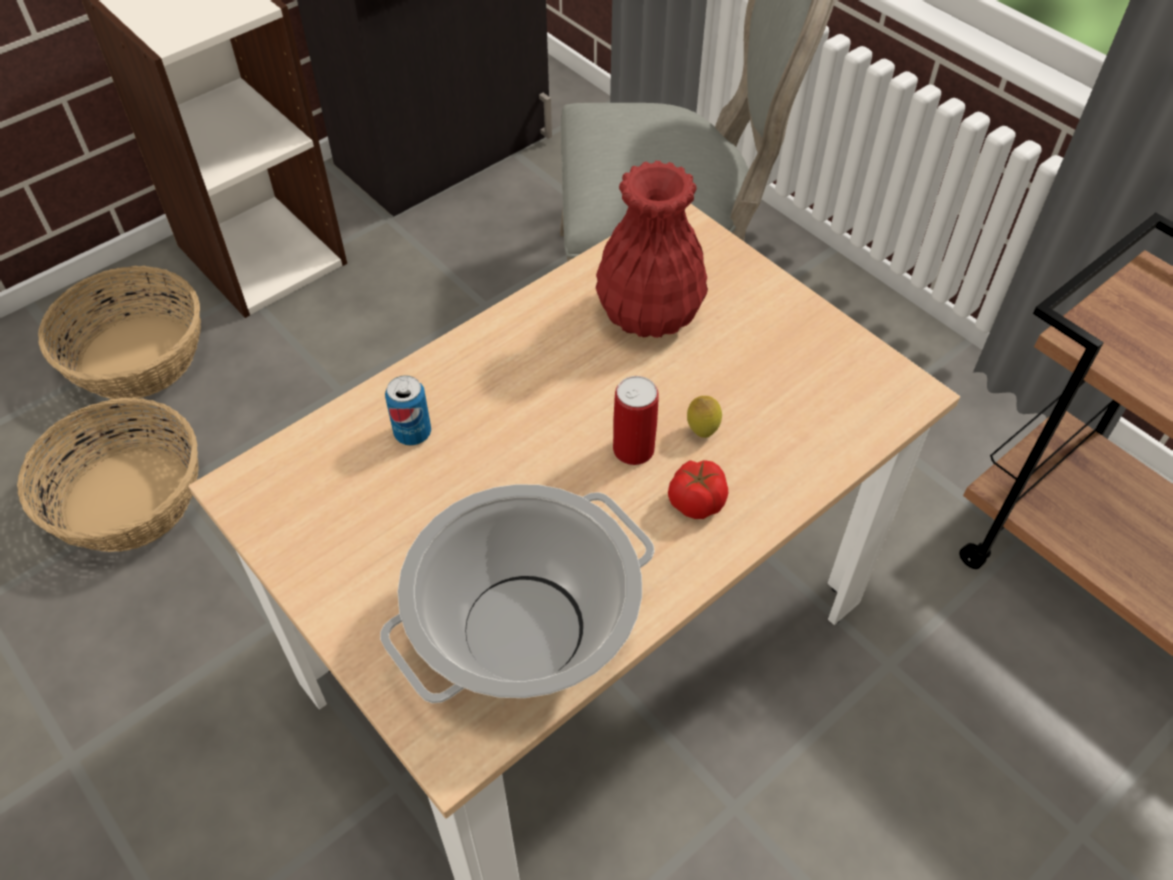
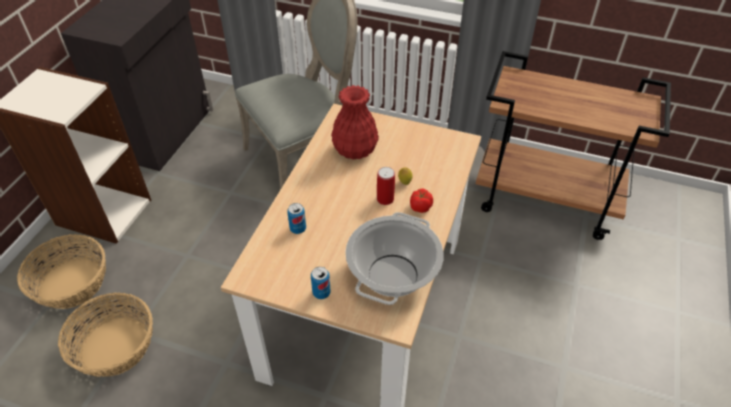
camera: 30 degrees left, 5 degrees down
(355, 593) = (321, 292): none -> can

